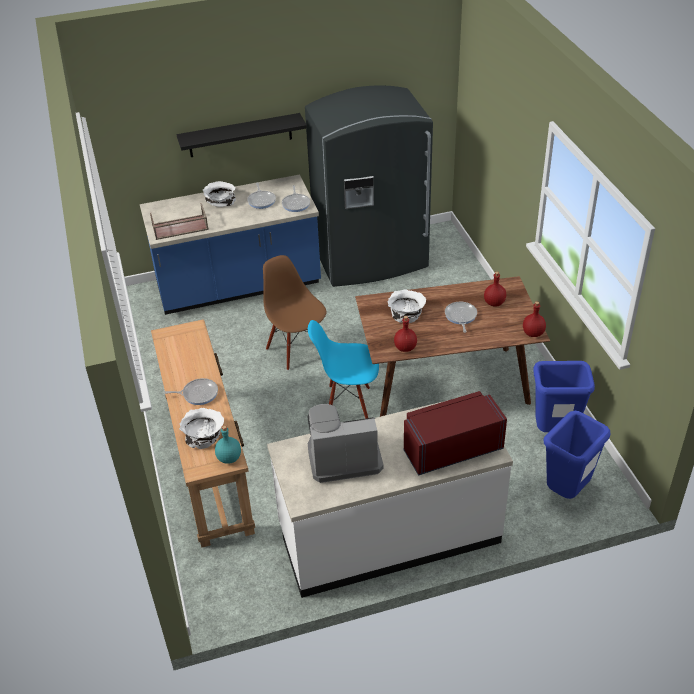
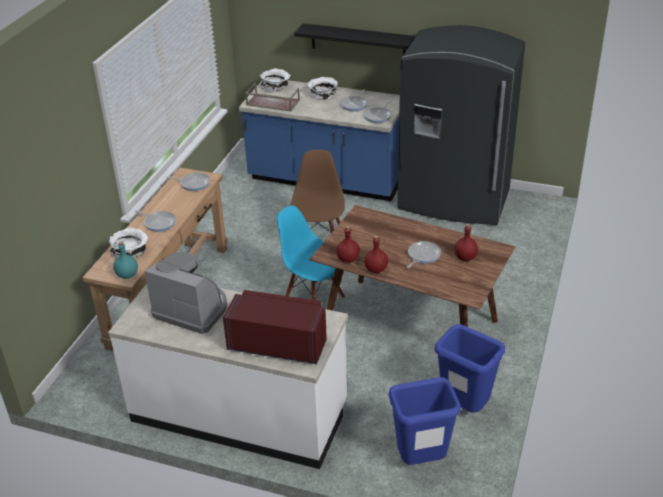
camera: 35 degrees right, 5 degrees down
(186, 340) = (193, 183): none -> frying pan
(406, 312) = (381, 233): white bowl -> white bowl (275, 86)
(532, 333) = (471, 296): red bottle -> red bottle (375, 269)

